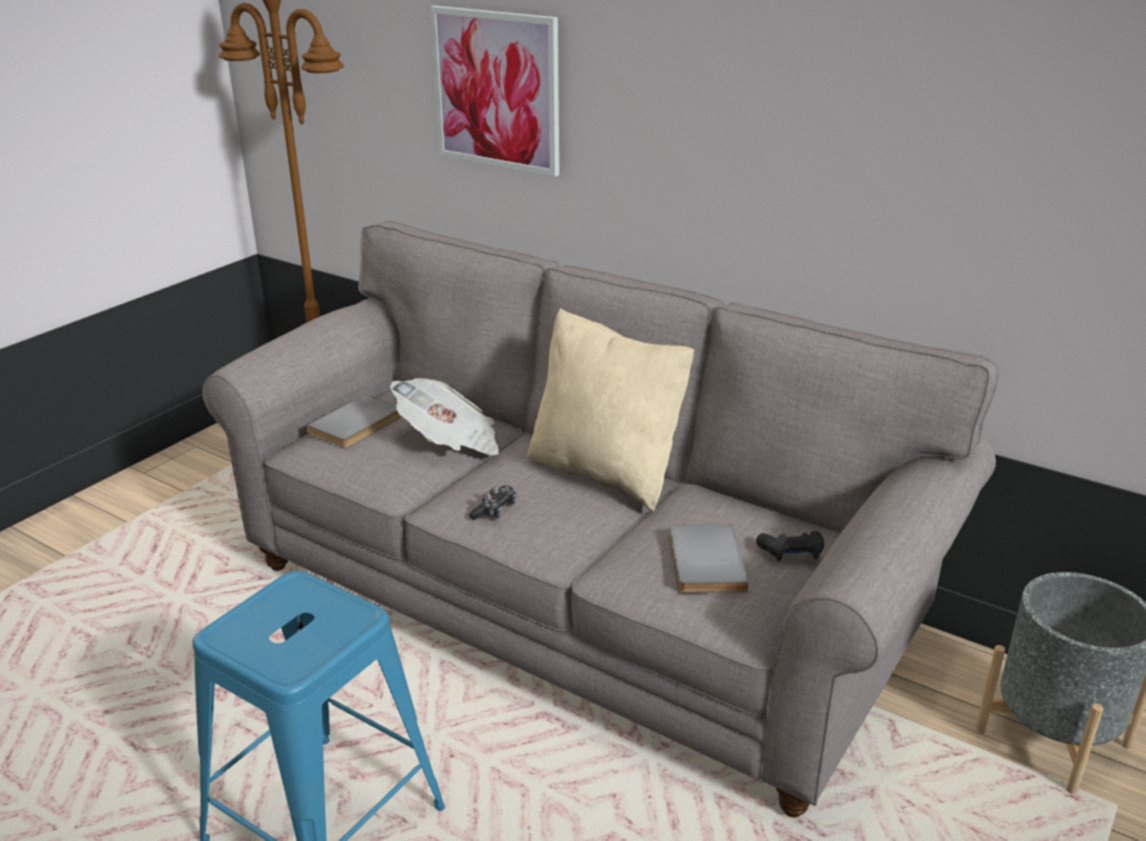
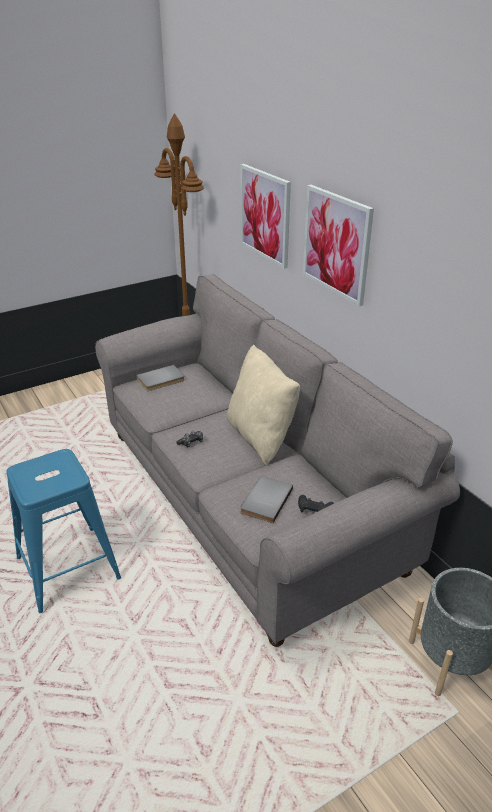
camera: 25 degrees right, 5 degrees up
(450, 442) = (197, 400): newspaper -> none
(678, 106) = (336, 244): none -> picture

